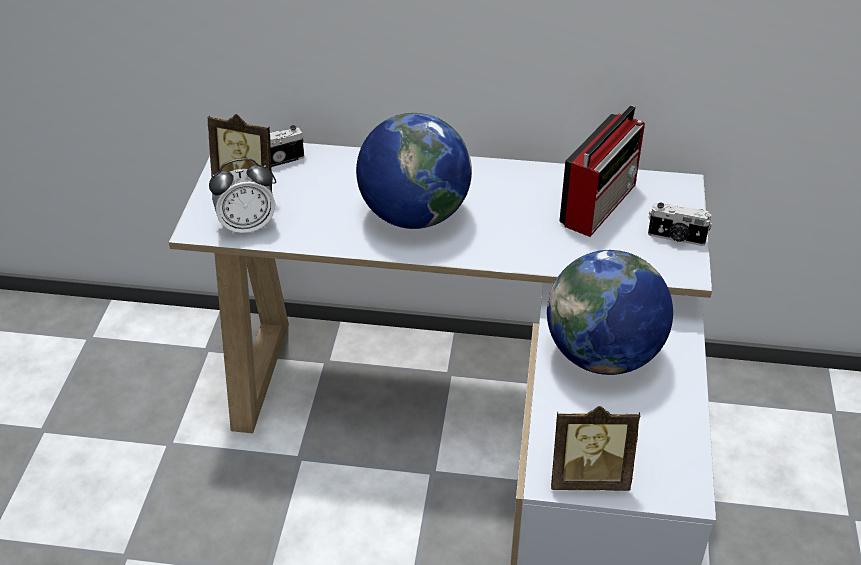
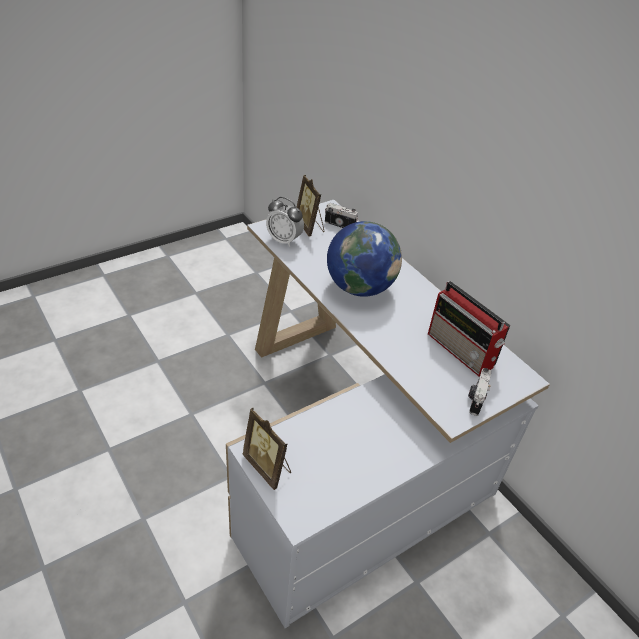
camera: 45 degrees right, 0 degrees up
(600, 203) = (461, 351): radio -> radio turned 60 degrees clockwise
(603, 355) = (365, 425): globe -> none
(676, 238) = (476, 399): camera -> camera turned 45 degrees clockwise

